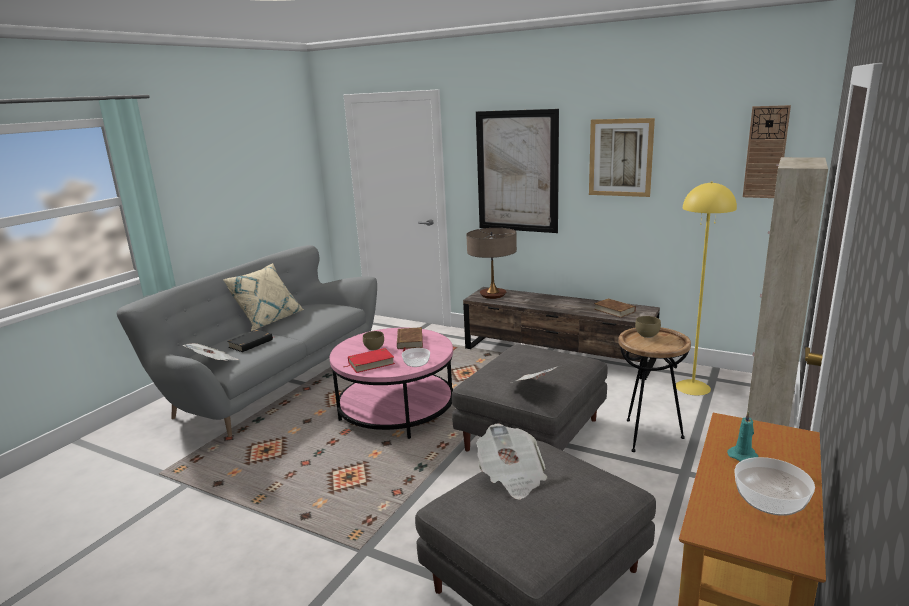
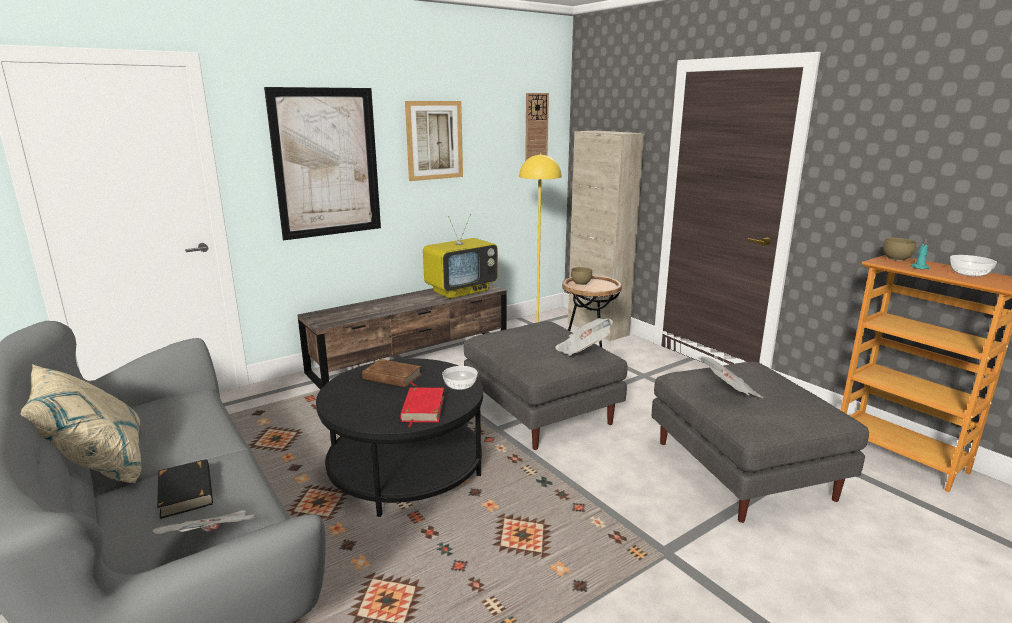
camera: 65 degrees left, 0 degrees up
(374, 348) = (378, 399): brown bowl -> brown bowl (895, 259)
(396, 410) = (405, 469): pink coffee table -> black coffee table
(493, 295) = (332, 316): table lamp -> none
(614, 310) = (461, 290): brown book -> television

